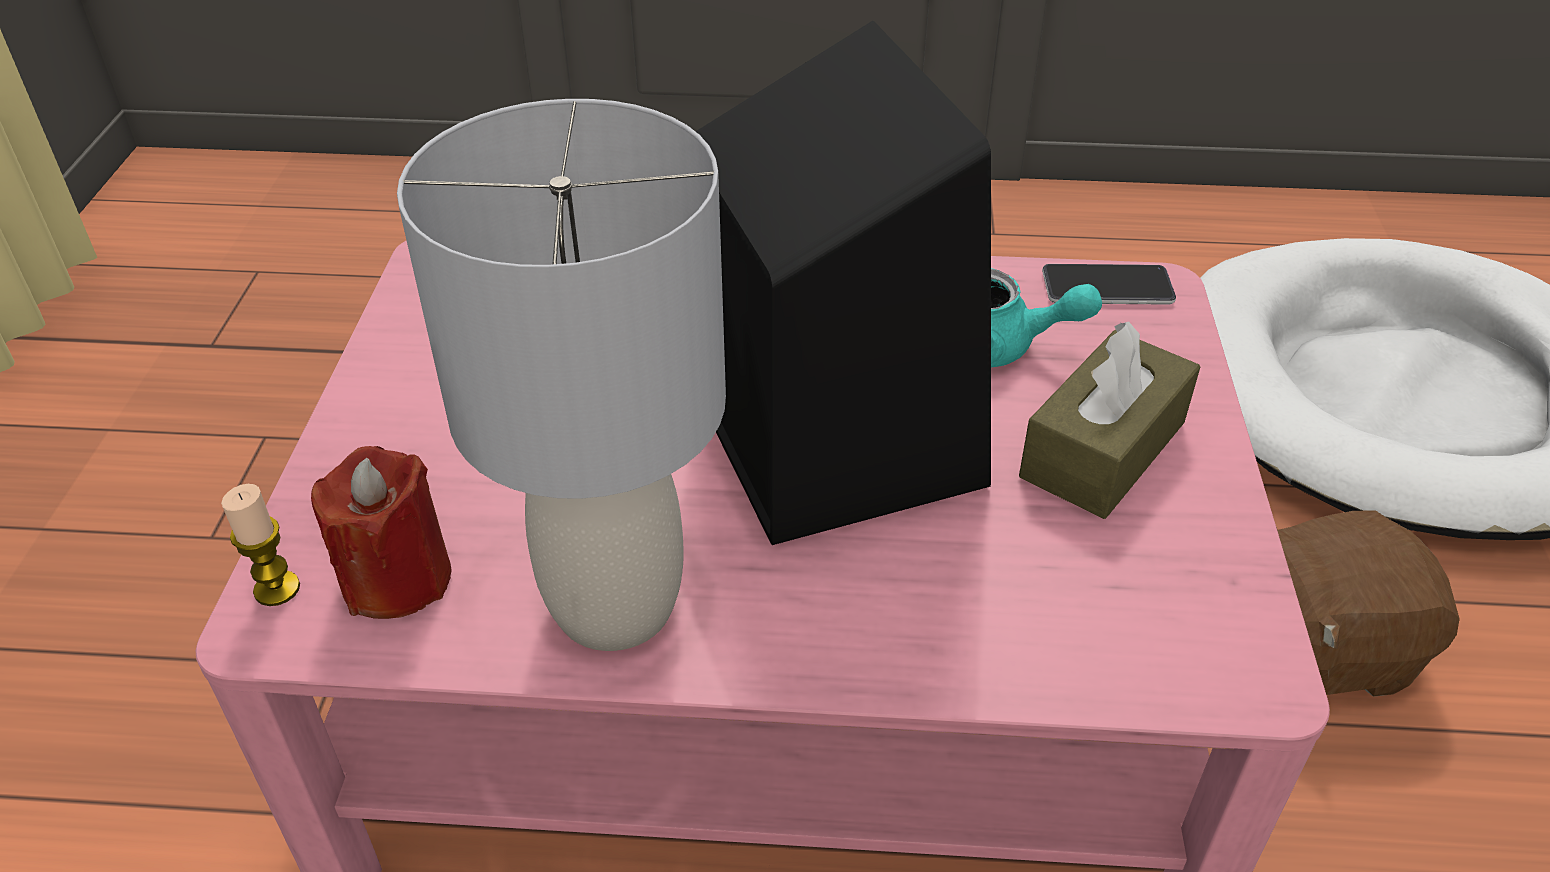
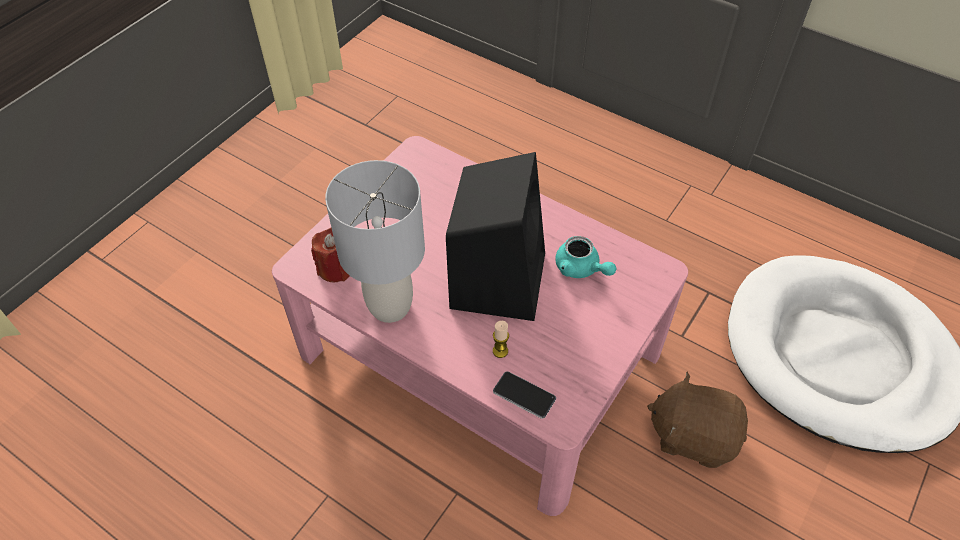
camera: 30 degrees right, 10 degrees up
(277, 589) = (302, 256): candle -> candle (500, 351)
(1103, 450) = (584, 325): brown tissue box -> none
(1107, 287) = (646, 262): phone -> phone (524, 395)

